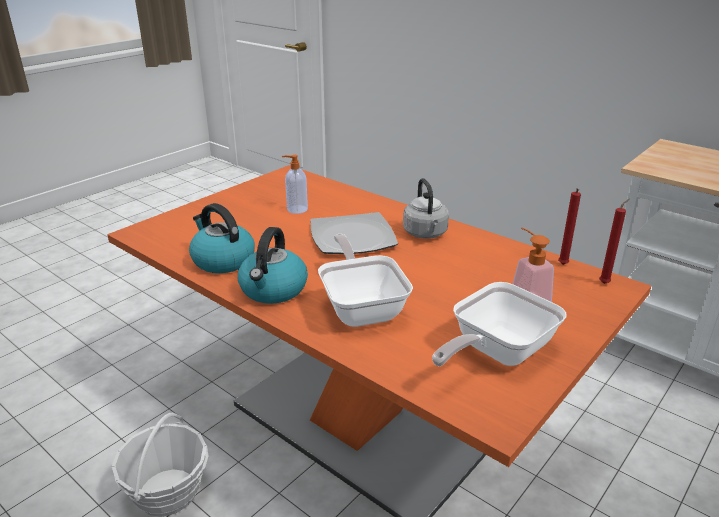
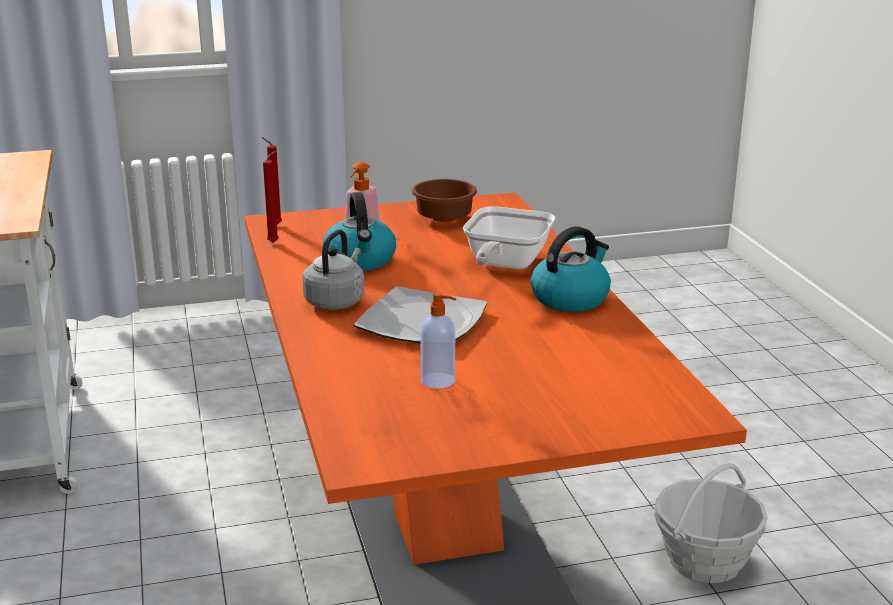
camera: 145 degrees left, 5 degrees down
(222, 260) = (602, 341): kettle -> kettle (360, 261)
(496, 352) = (446, 219): frying pan -> brown bowl

